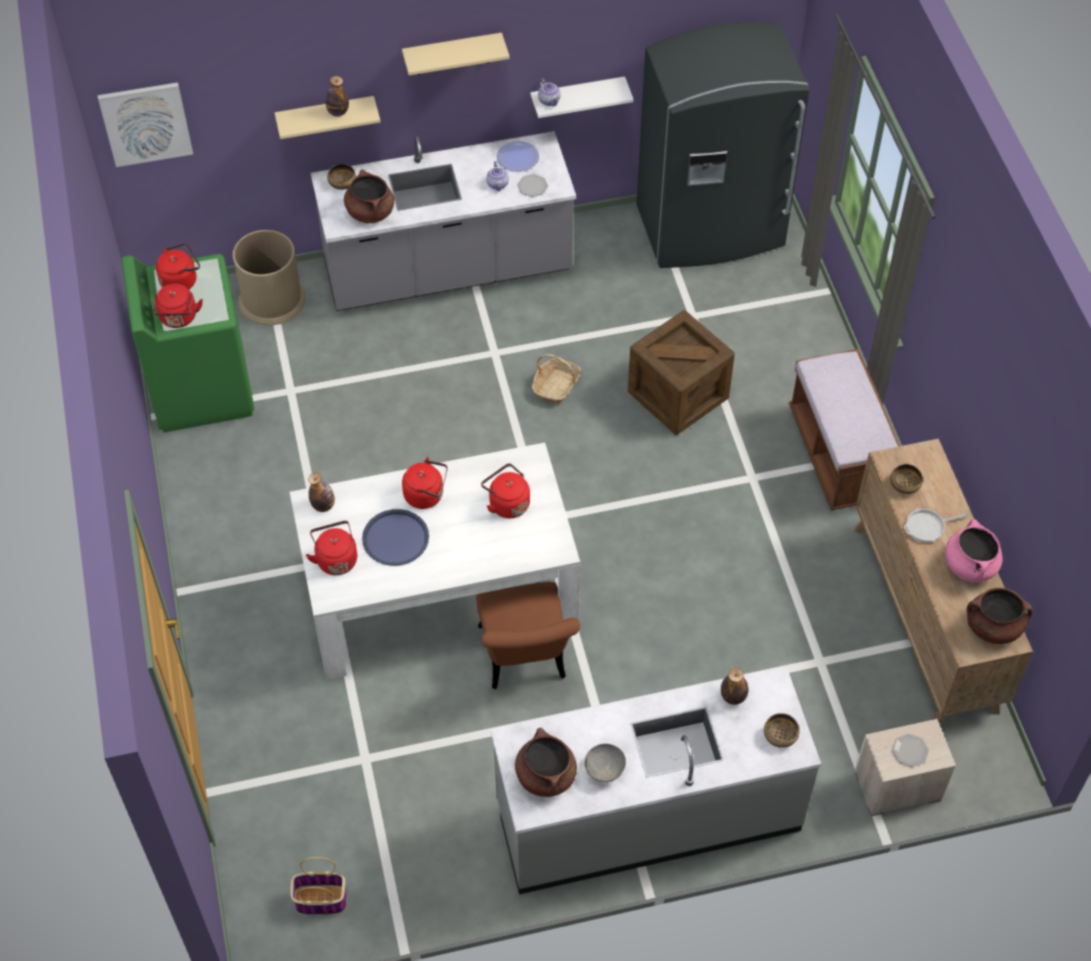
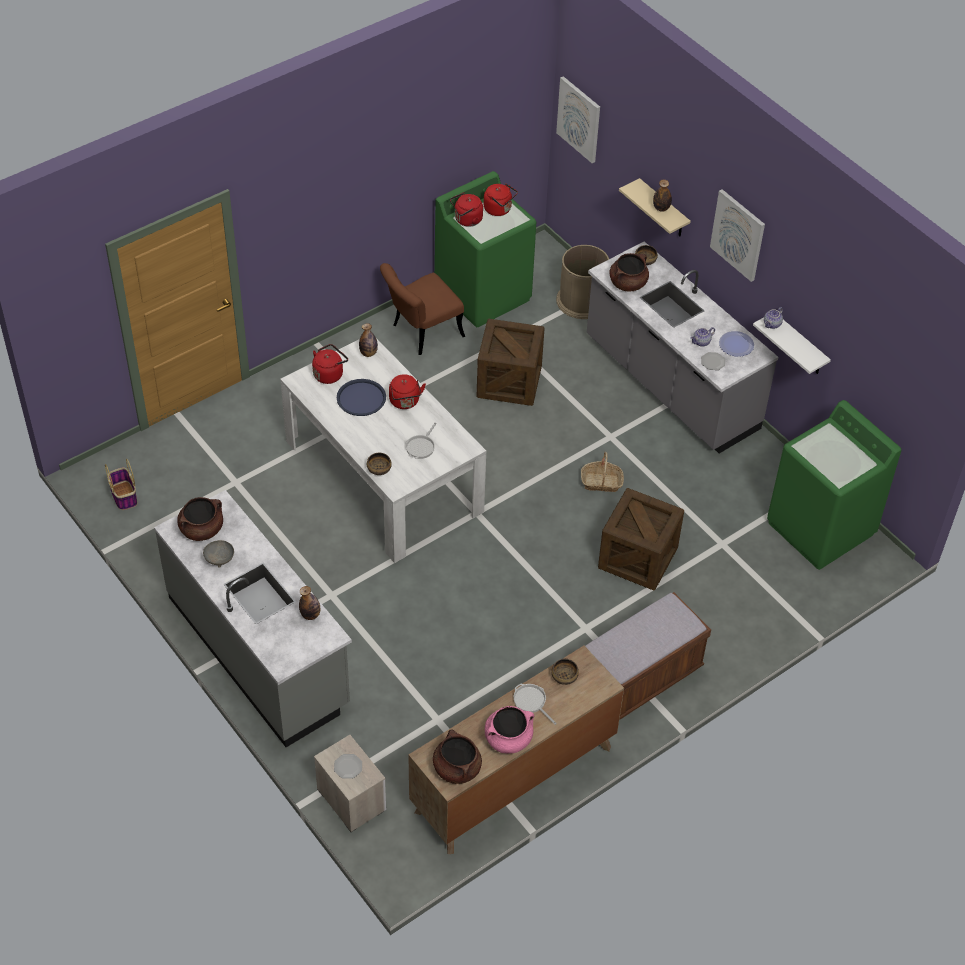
camera: 65 degrees right, 5 degrees down
(358, 415) = (509, 381): none -> crate
(452, 54) = (738, 234): beige shelf -> picture
(507, 503) = (421, 446): red kettle -> frying pan
(524, 661) = (351, 541): brown chair -> brown chair (421, 333)
(711, 228) = (821, 529): grey fridge -> green washing machine
(780, 736) = (290, 651): bowl -> bowl (378, 469)

